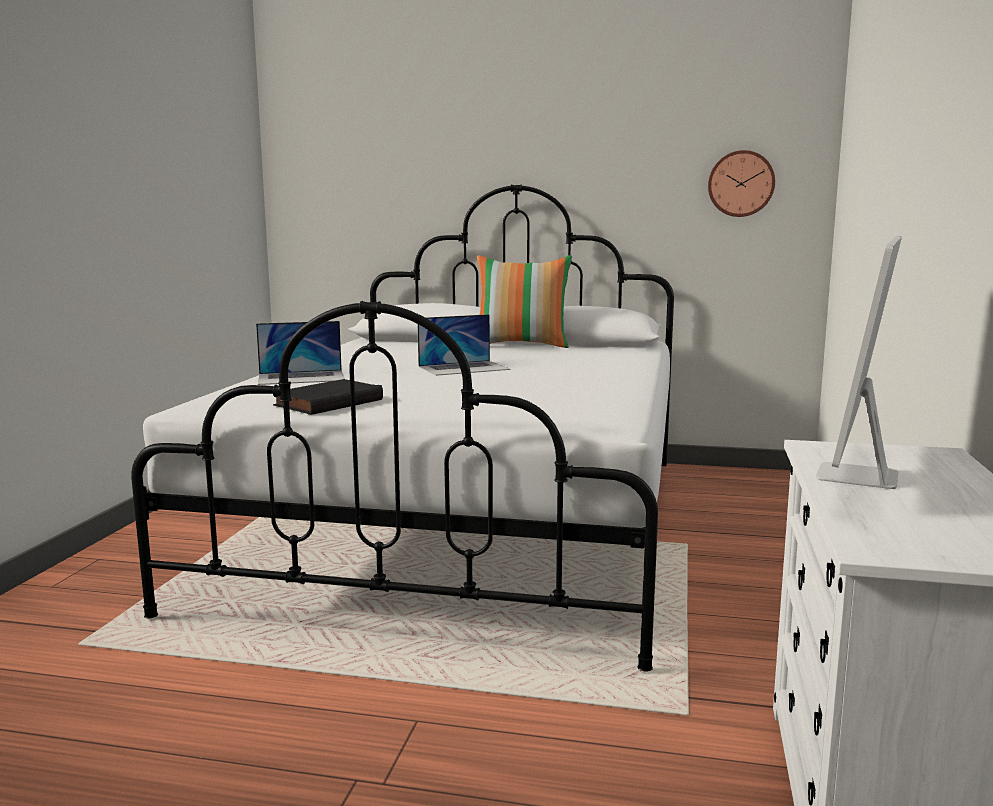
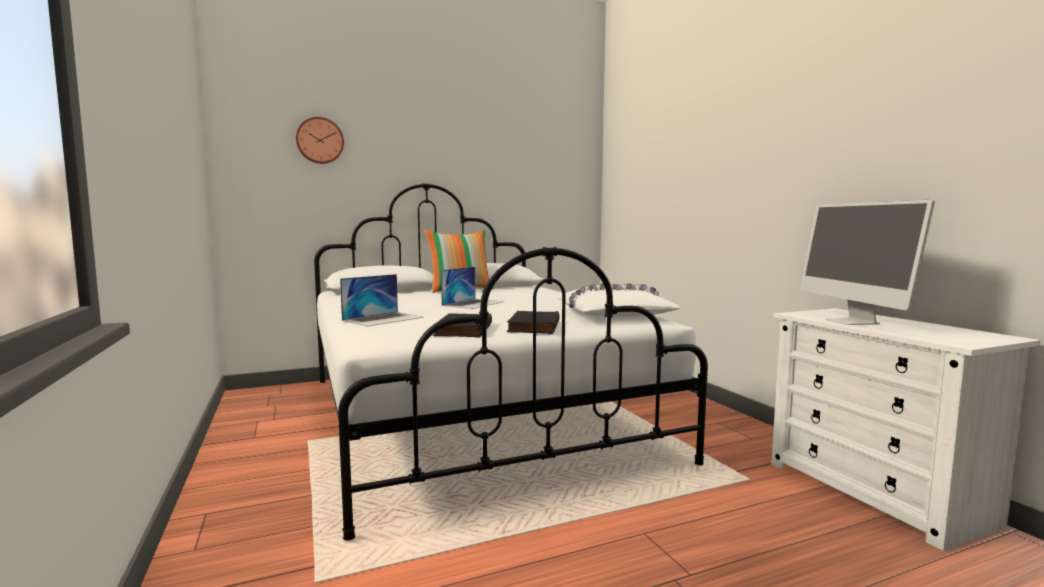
camera: 35 degrees left, 5 degrees down
(414, 409) = (532, 326): none -> black book
(579, 408) = (614, 315): none -> white pillow
(740, 184) = (556, 189): wall clock -> wall clock (320, 141)

